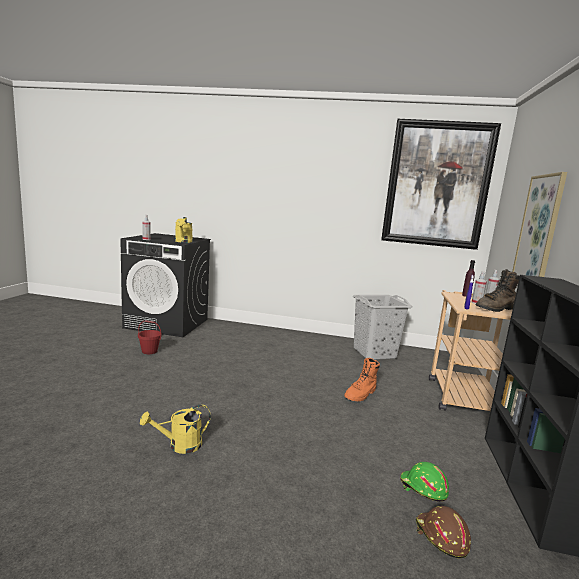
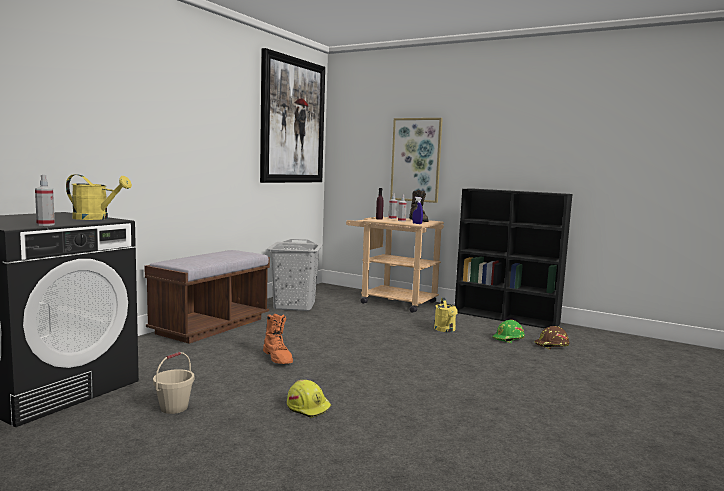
camera: 70 degrees left, 5 degrees down
(149, 351) = (174, 407): red bucket -> beige bucket
(159, 386) = (308, 407): none -> yellow hard hat
(179, 445) = (449, 404): yellow watering can -> yellow watering can (445, 330)
(290, 336) = (211, 326): none -> brown bench
(361, 394) = (378, 327): orange boot -> orange boot (278, 358)

